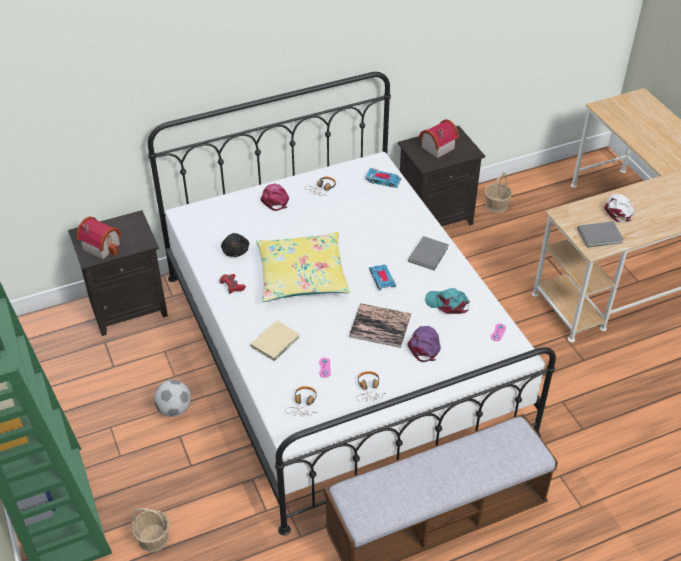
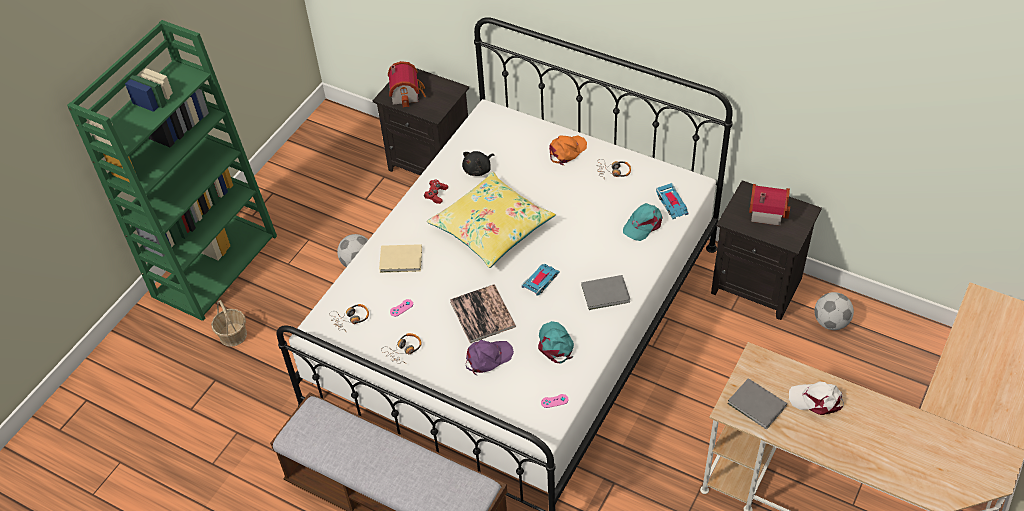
camera: 55 degrees right, 5 degrees up
(275, 199) = (567, 151): pink cap -> orange cap
(386, 203) = (643, 224): none -> turquoise cap
(496, 205) = (831, 322): basket -> football
(618, 209) = (816, 400): white cap -> white cap turned 135 degrees counterclockwise

